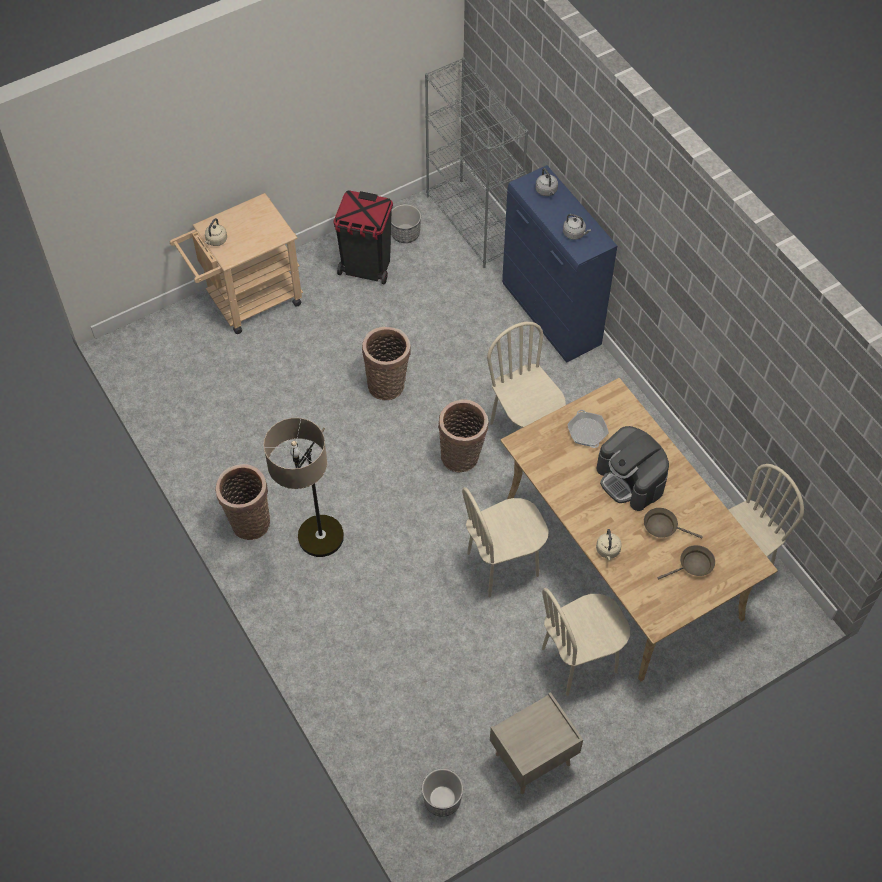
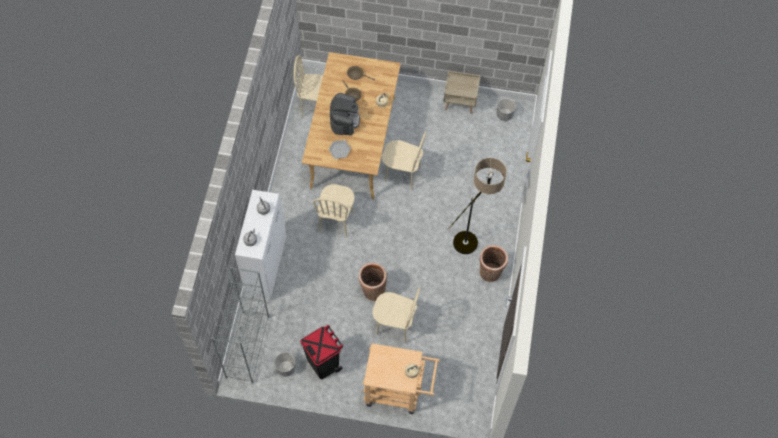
camera: 140 degrees left, 5 degrees up
(462, 456) = (373, 231): basket -> none
(551, 316) = (266, 265): blue cabinet -> white cabinet
(579, 661) = (409, 120): beige chair -> beige chair (395, 326)

